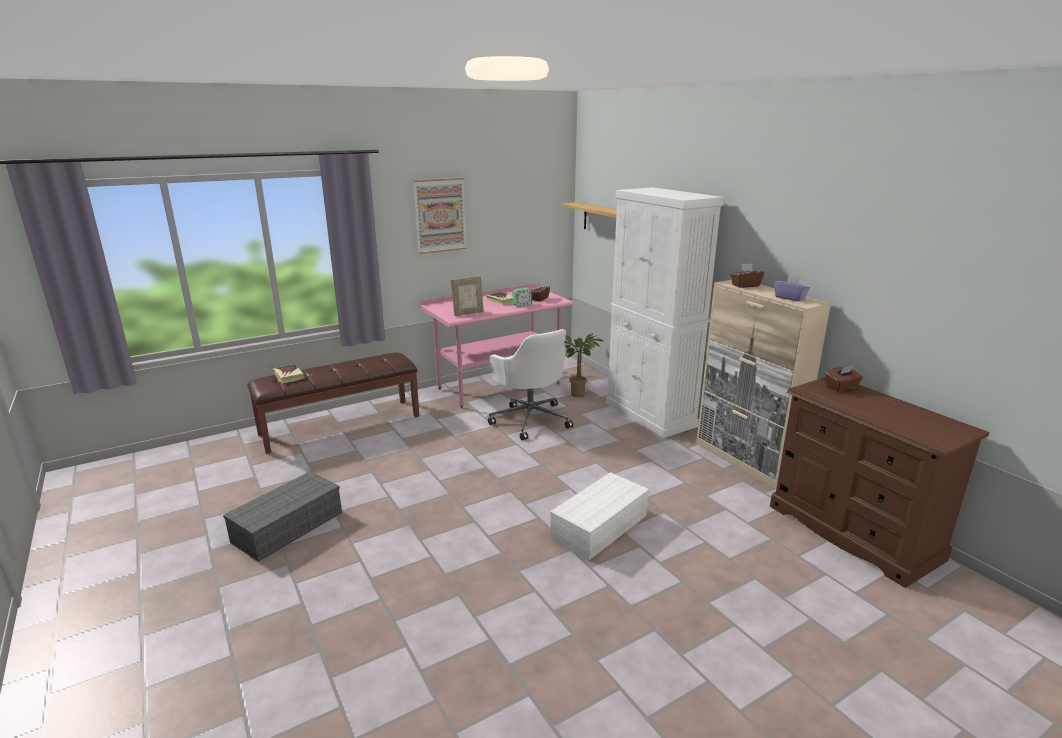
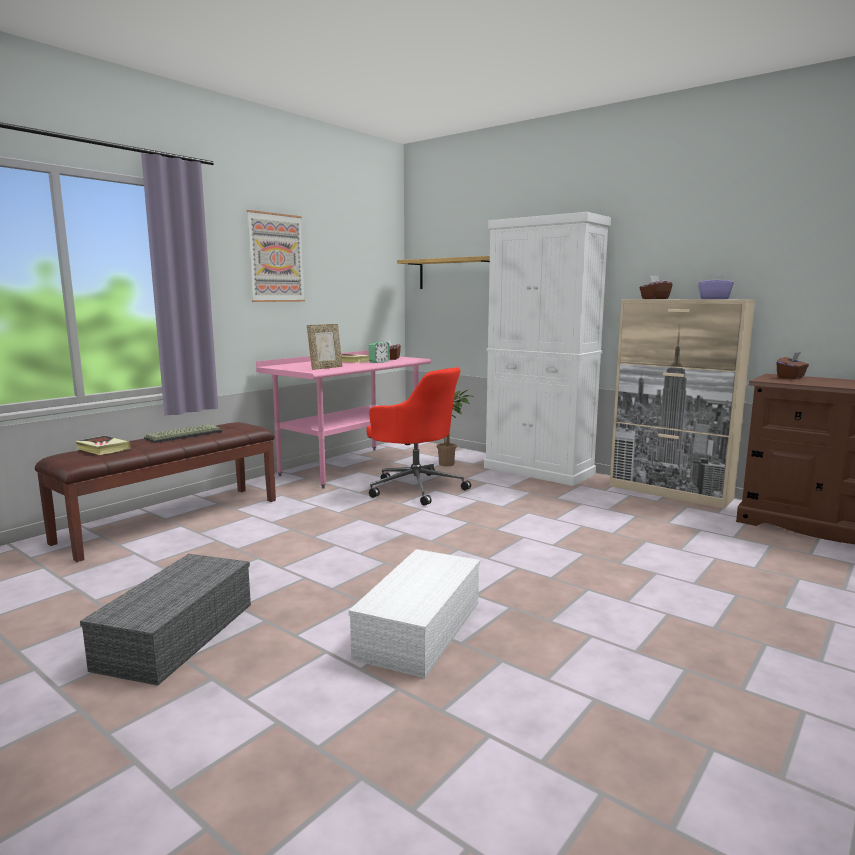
camera: 20 degrees left, 10 degrees down
(349, 365) = (184, 435): none -> keyboard
(530, 419) = (415, 488): white office chair -> red office chair
(599, 526) = (593, 563): white storage box -> white storage box (419, 627)

